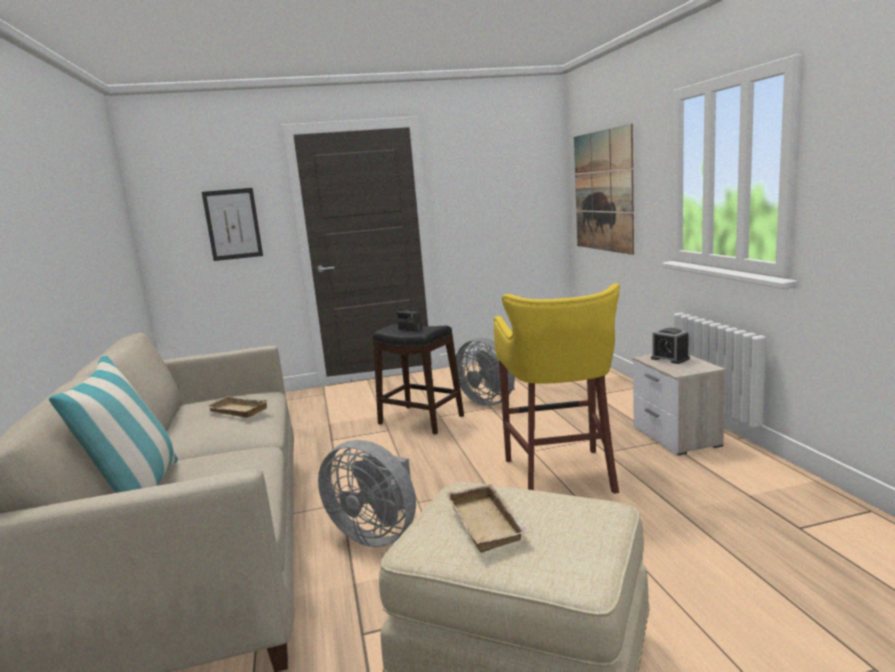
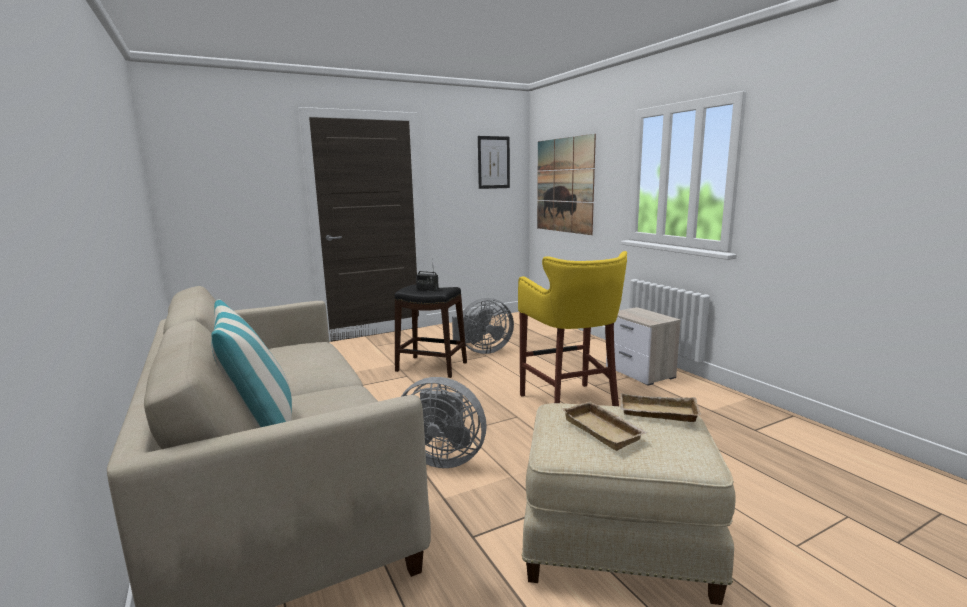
camera: 15 degrees left, 0 degrees up
(233, 224) = (249, 193): picture -> picture (493, 162)
(236, 411) = (304, 357): beige tray -> beige tray (657, 413)
(489, 401) = (482, 351): grey fan -> grey fan turned 45 degrees counterclockwise
(670, 359) = (636, 313): alarm clock -> none

